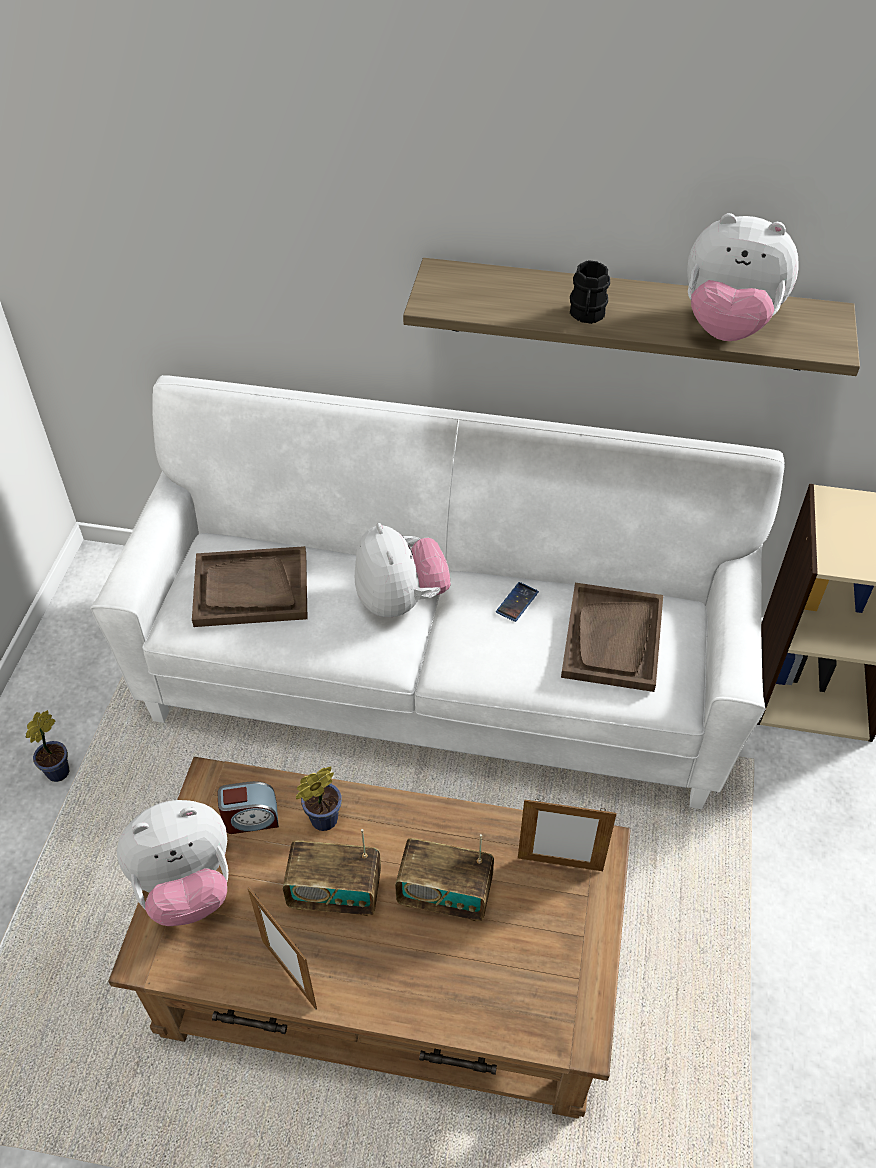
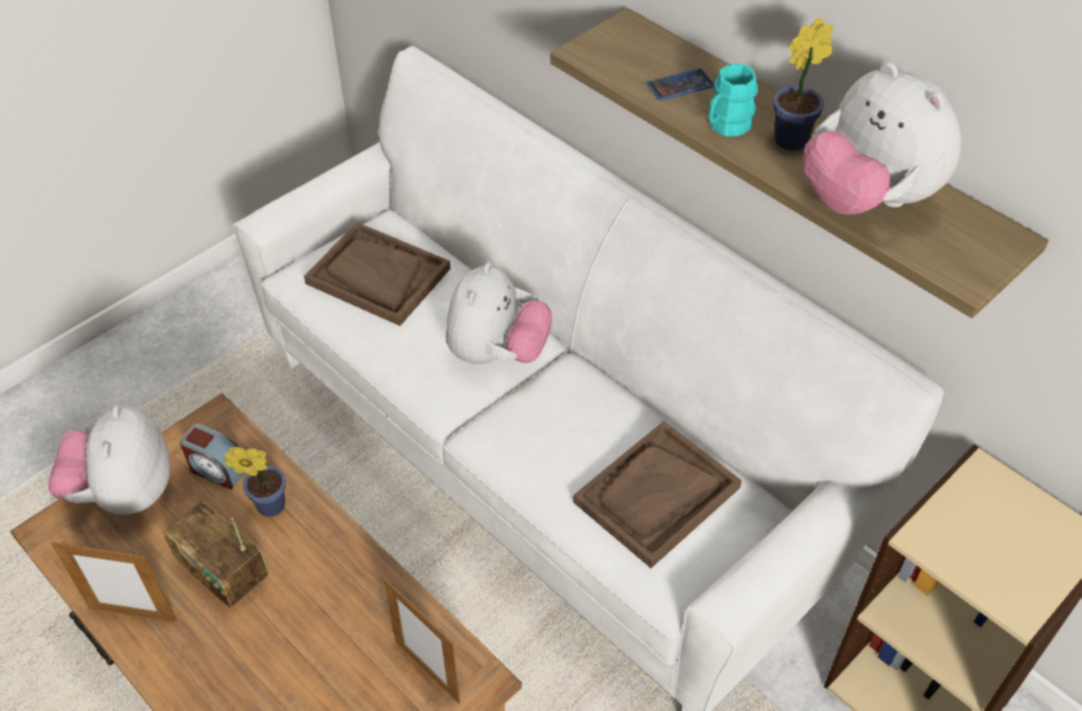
camera: 35 degrees right, 0 degrees up
(60, 770) = (187, 363): potted plant -> potted plant (795, 139)
(186, 886) = (124, 493): plush toy -> plush toy turned 75 degrees clockwise
(289, 974) = (132, 614): picture frame -> picture frame turned 75 degrees counterclockwise
(444, 895) = (307, 632): radio -> none
(517, 602) = (598, 411): phone -> phone (680, 85)
(586, 315) = (725, 126): black mug -> turquoise mug

